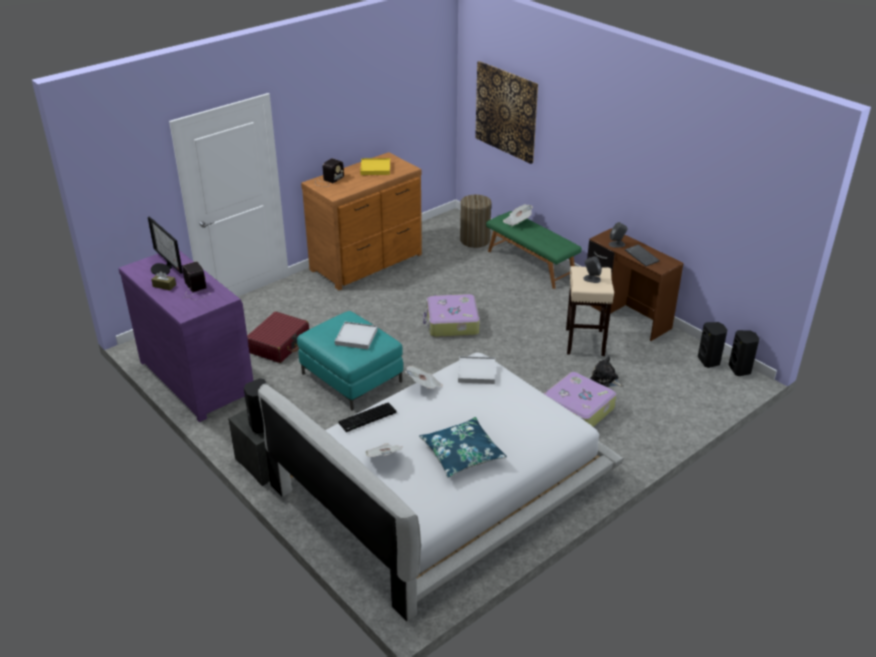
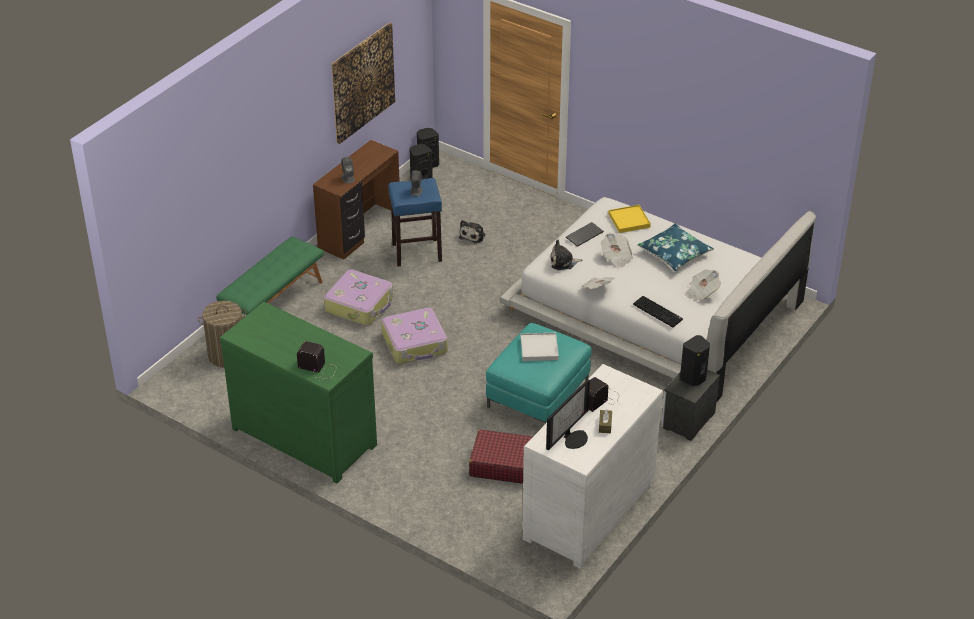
camera: 105 degrees left, 5 degrees up
(198, 377) = (586, 510): purple dresser -> white dresser
(368, 262) = (305, 435): brown dresser -> green dresser
(375, 168) = (273, 337): yellow tray -> yellow tray (629, 220)
(476, 372) = (563, 262): white tray -> plush toy
(506, 111) = (183, 206): picture -> picture (362, 82)
(517, 222) = (251, 283): newspaper -> newspaper (616, 257)
(577, 410) = (525, 247): suitcase -> suitcase (360, 305)
(584, 341) = (416, 253): beige stool -> blue stool
(642, 256) = (367, 162): keyboard -> keyboard (584, 234)

